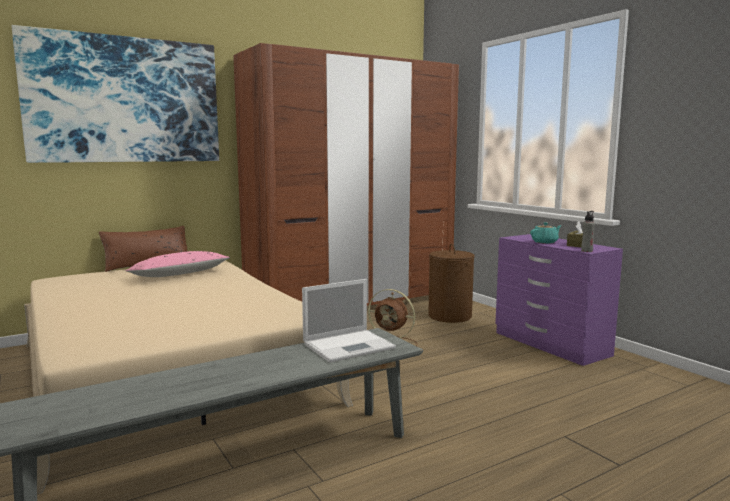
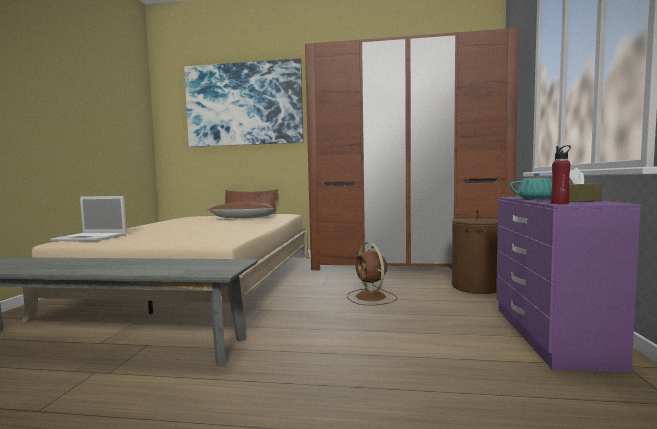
camera: 40 degrees right, 5 degrees down
(179, 274) = (243, 218): pink pillow -> brown pillow
(350, 346) = (197, 265): laptop -> laptop (92, 237)
(587, 251) = (559, 203): grey bottle -> red bottle

